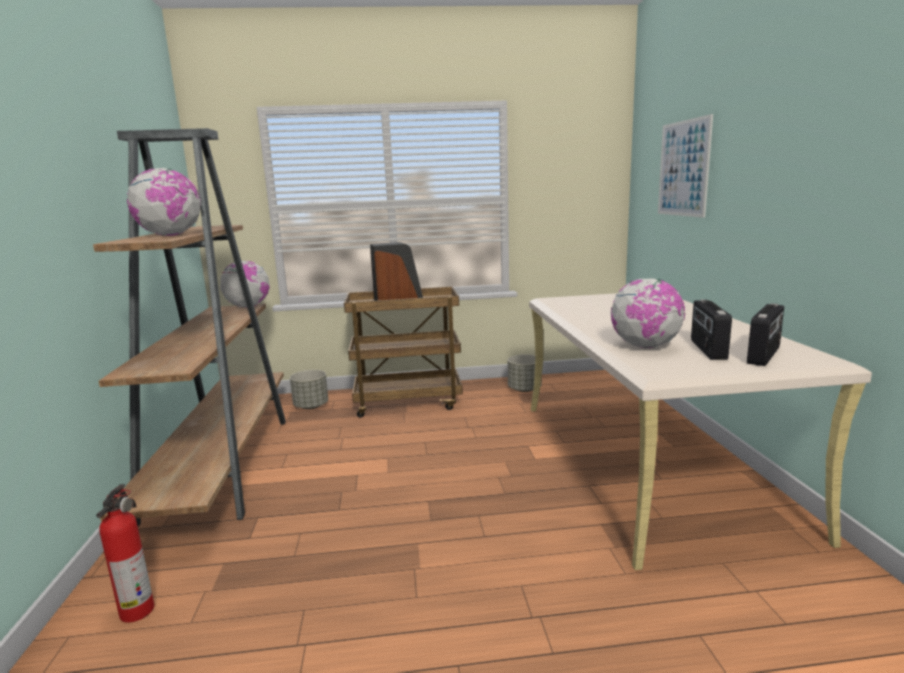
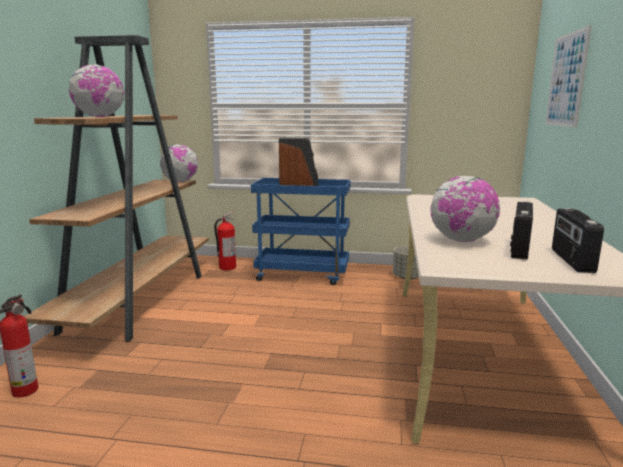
camera: 15 degrees right, 0 degrees up
(311, 406) = (227, 267): grey planter -> fire extinguisher
(408, 402) = (303, 275): brown cart -> blue cart
(764, 355) = (571, 260): radio -> radio turned 135 degrees clockwise

